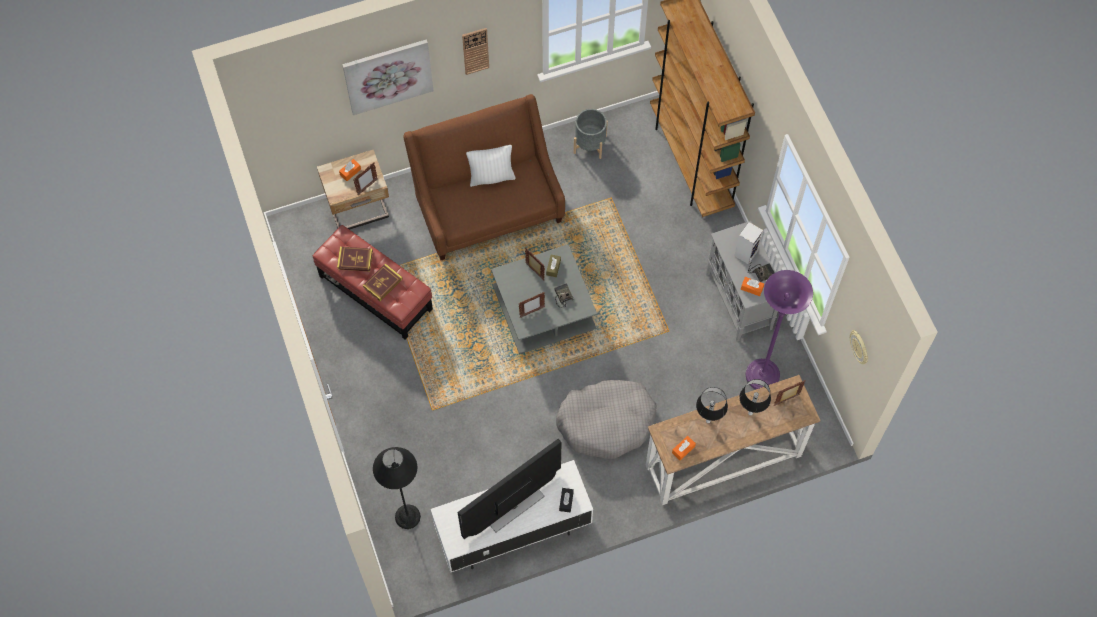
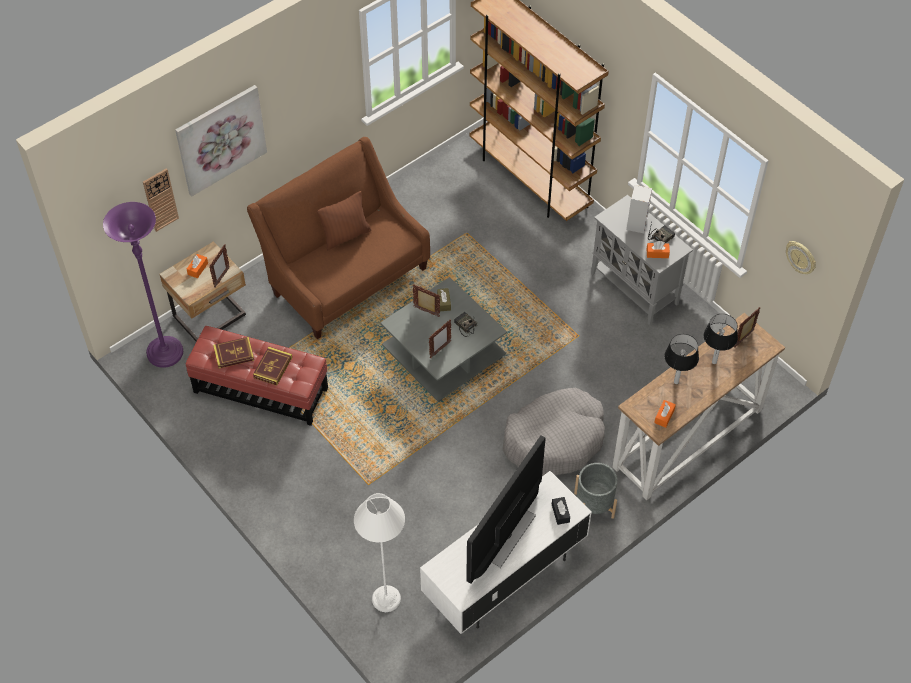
camera: 20 degrees left, 10 degrees down
(407, 516) = (386, 598): black floor lamp -> white floor lamp
(475, 50) = (302, 94): wall clock -> wall clock (160, 199)
(491, 177) = (346, 236): white pillow -> brown pillow
(590, 144) = (424, 191): grey planter -> grey planter (594, 505)
(762, 375) = (688, 348): purple floor lamp -> purple floor lamp (165, 353)

